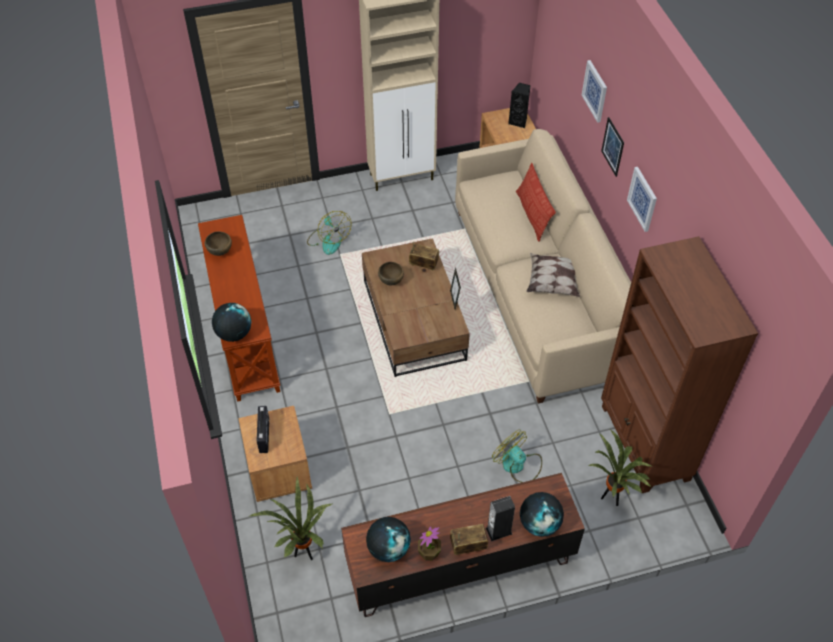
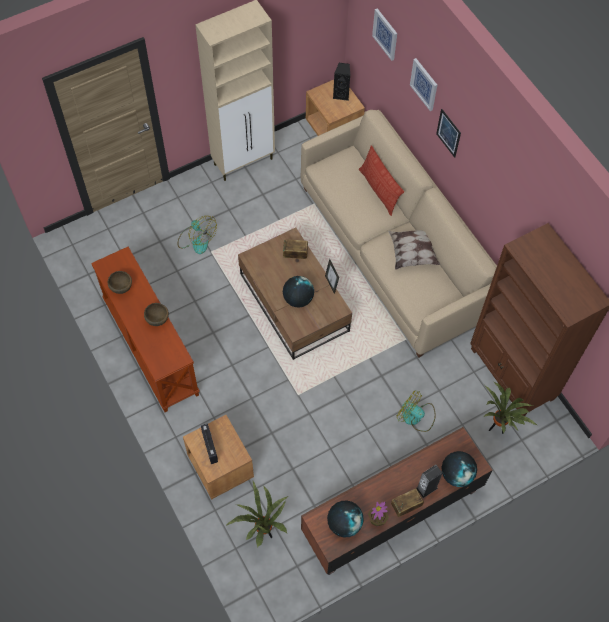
camera: 15 degrees left, 10 degrees up
(234, 333) = (160, 365): globe -> globe (298, 299)
(391, 282) = (272, 277): brown bowl -> brown bowl (158, 320)
(643, 199) = (485, 180): picture -> picture (385, 34)

